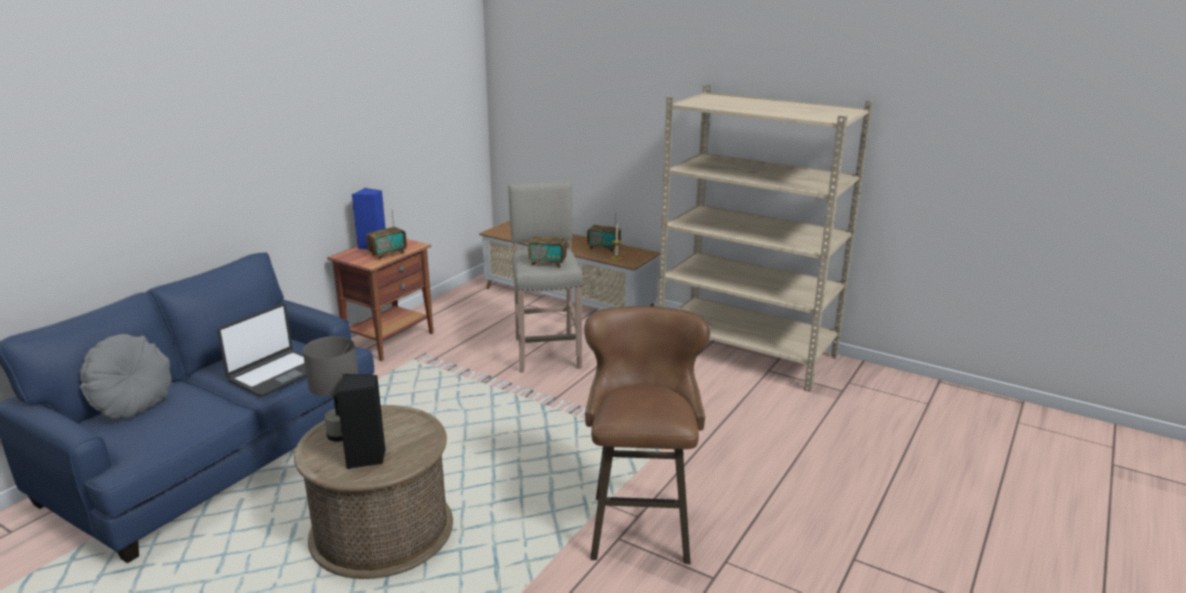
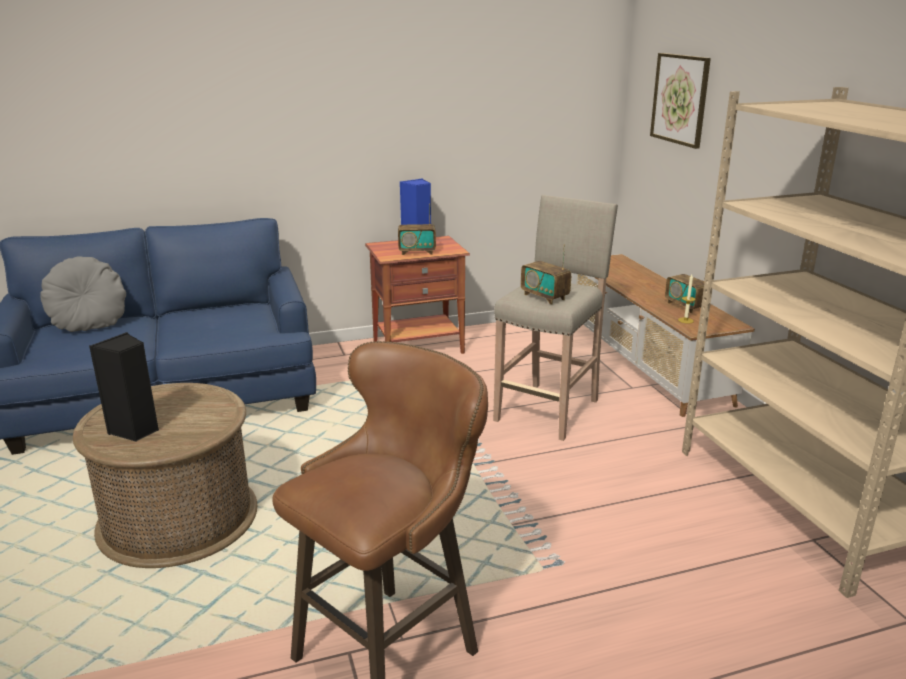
camera: 40 degrees right, 0 degrees up
(276, 374) = (208, 333): laptop -> none
(341, 434) = (155, 401): grey table lamp -> none
(553, 93) = (680, 99): none -> picture

